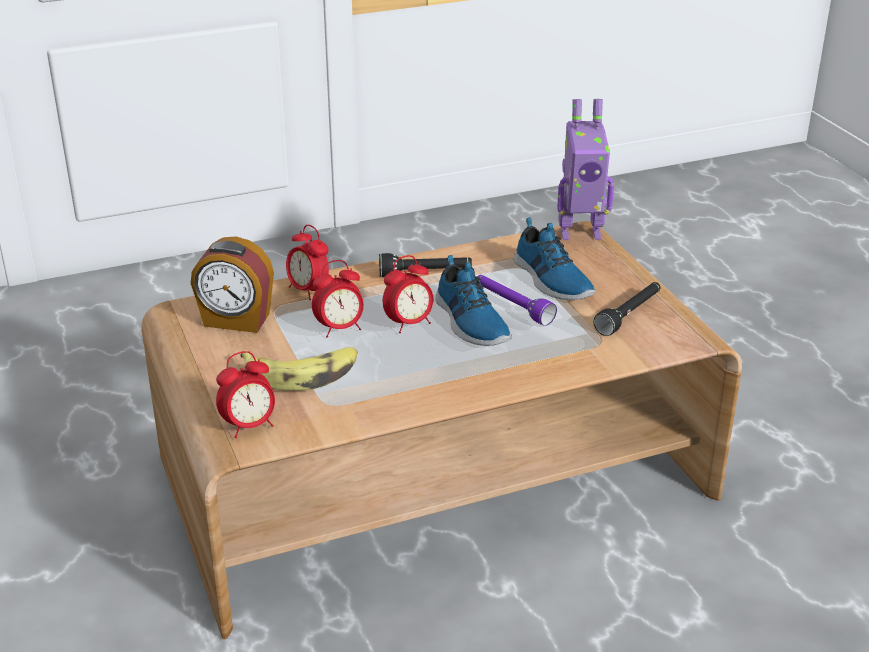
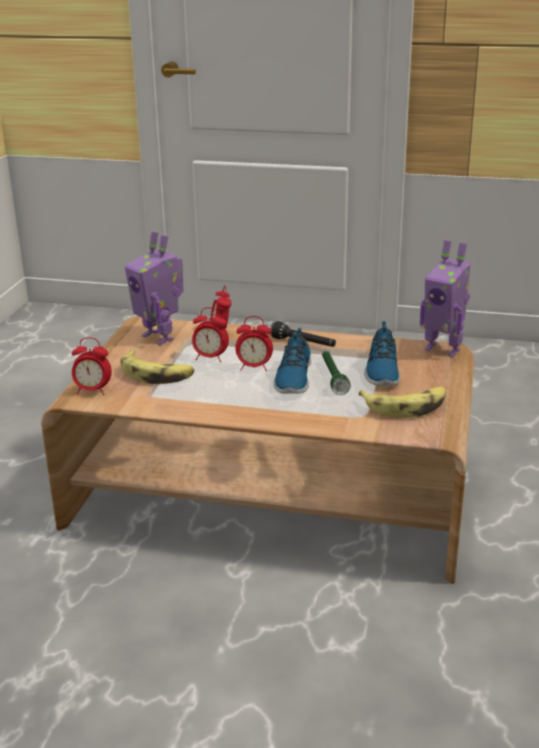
camera: 35 degrees right, 5 degrees down
(236, 321) = (159, 337): alarm clock -> toy robot
(512, 306) = (333, 378): purple flashlight -> green flashlight
(629, 315) = (406, 406): black flashlight -> banana

